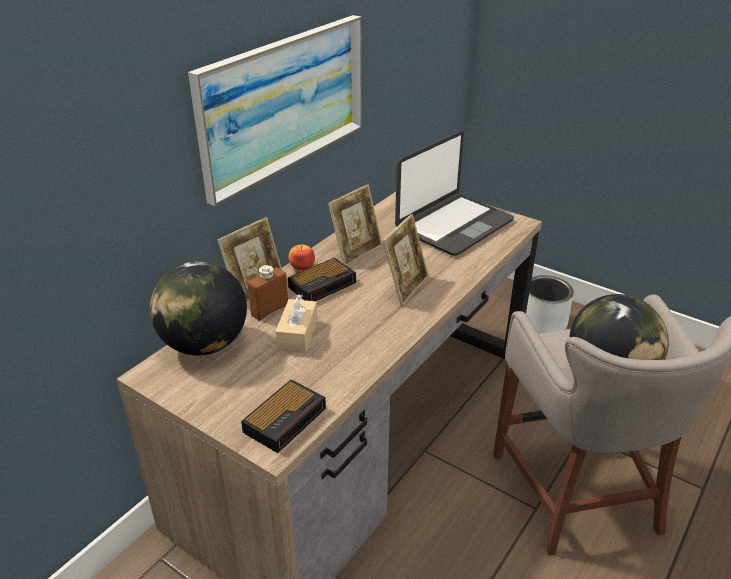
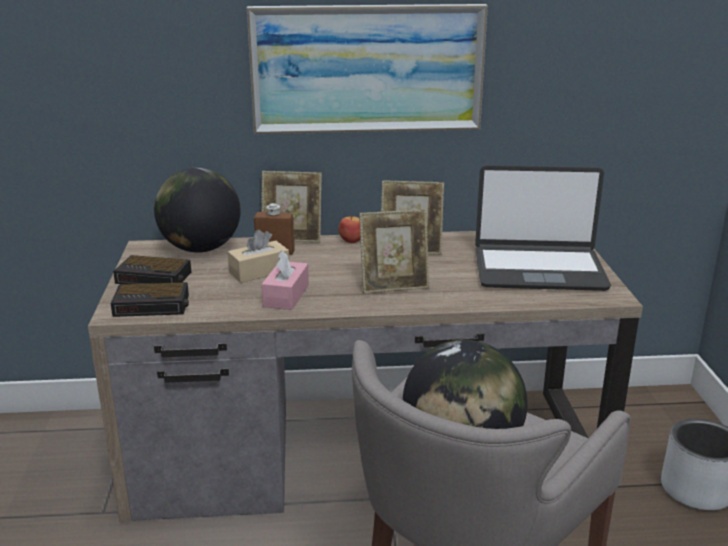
camera: 50 degrees right, 10 degrees down
(323, 284) = (341, 256): alarm clock -> alarm clock (155, 278)
(360, 341) = (286, 296): none -> pink tissue box

